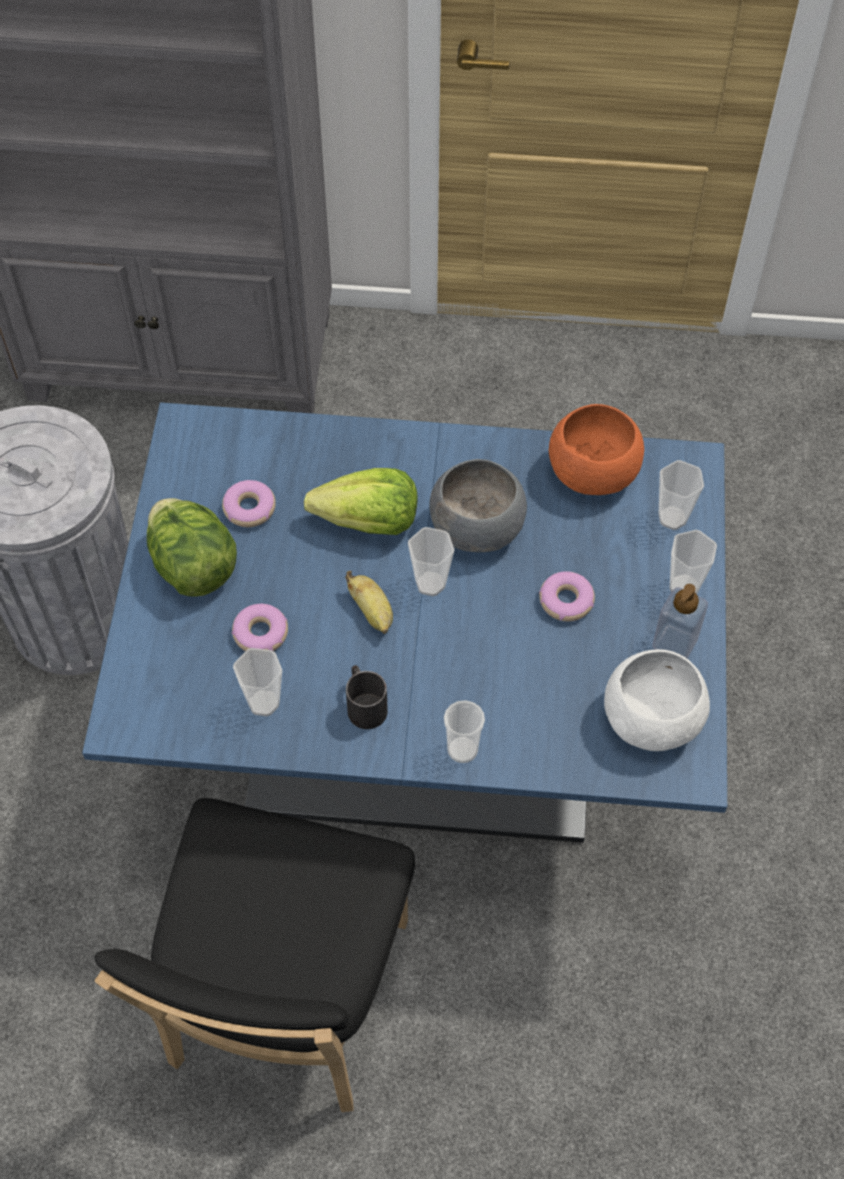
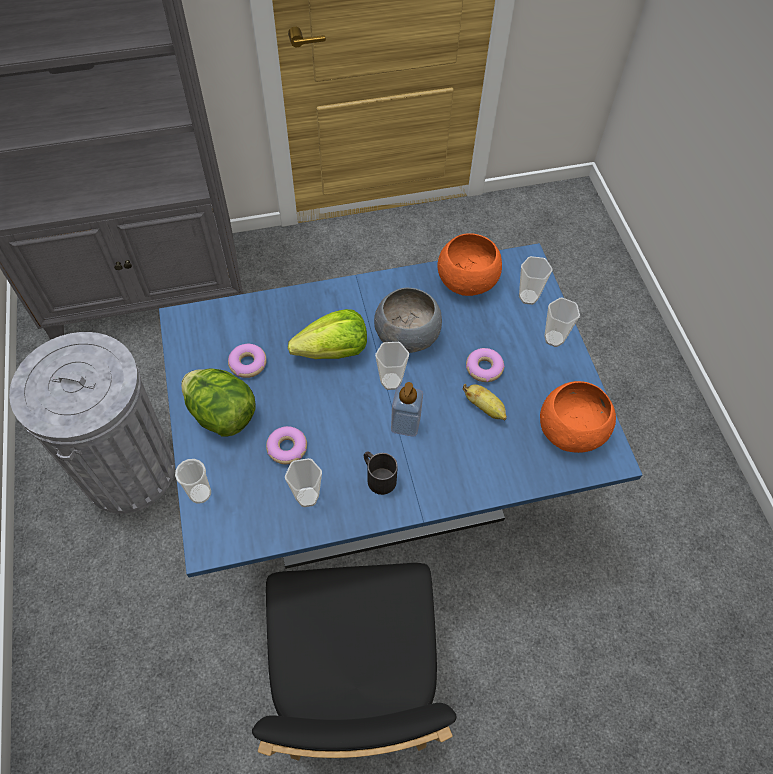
camera: 20 degrees left, 0 degrees up
(372, 612) = (359, 411): banana -> banana (485, 408)
(462, 749) = (457, 488): cup -> cup (200, 493)
(650, 718) = (569, 430): white bowl -> orange bowl
(674, 642) = (563, 376): soap dispenser -> soap dispenser (405, 424)

